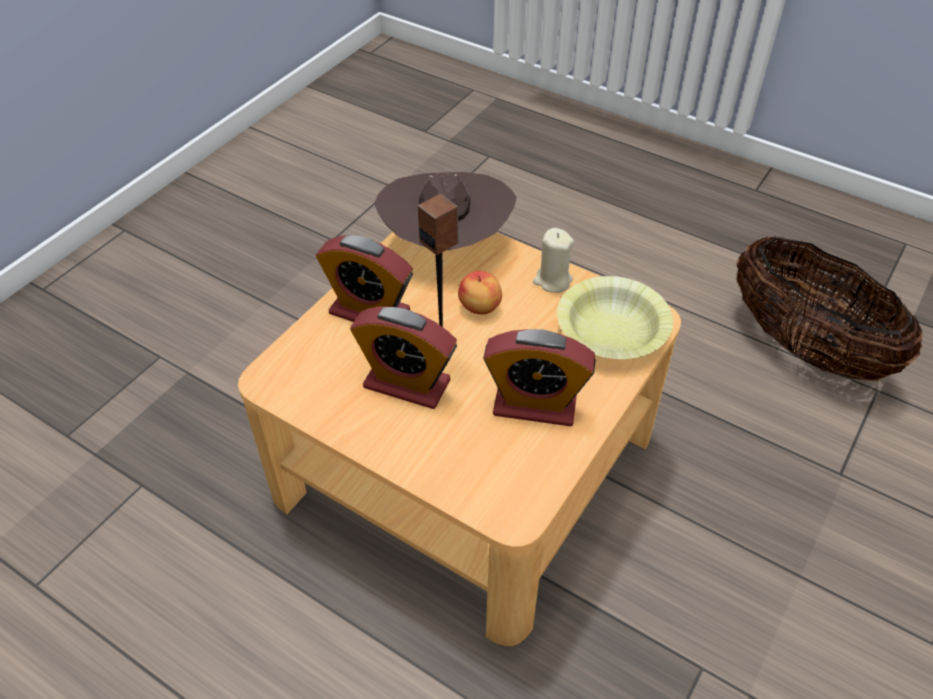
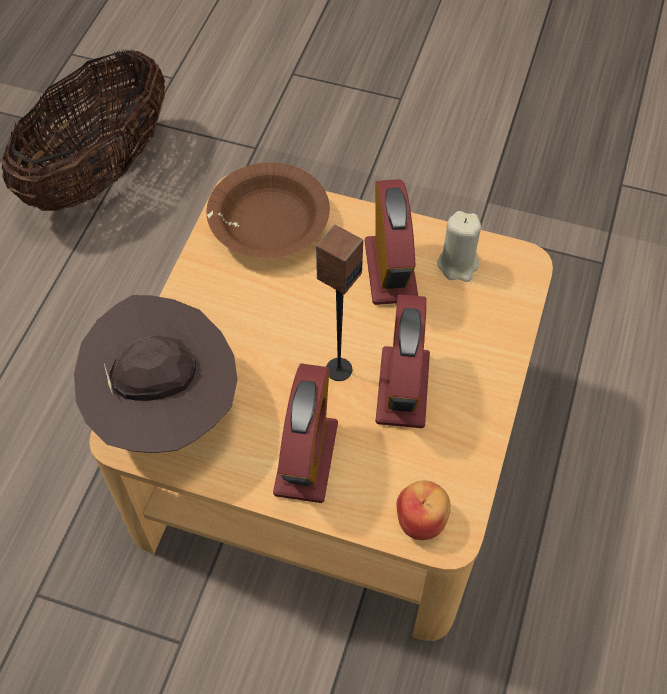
camera: 105 degrees left, 10 degrees up
(479, 307) = (266, 347): apple -> apple (422, 519)
(552, 280) = (204, 286): beige candle -> beige candle (458, 264)
(612, 330) = (269, 223): yellow bowl -> brown bowl

